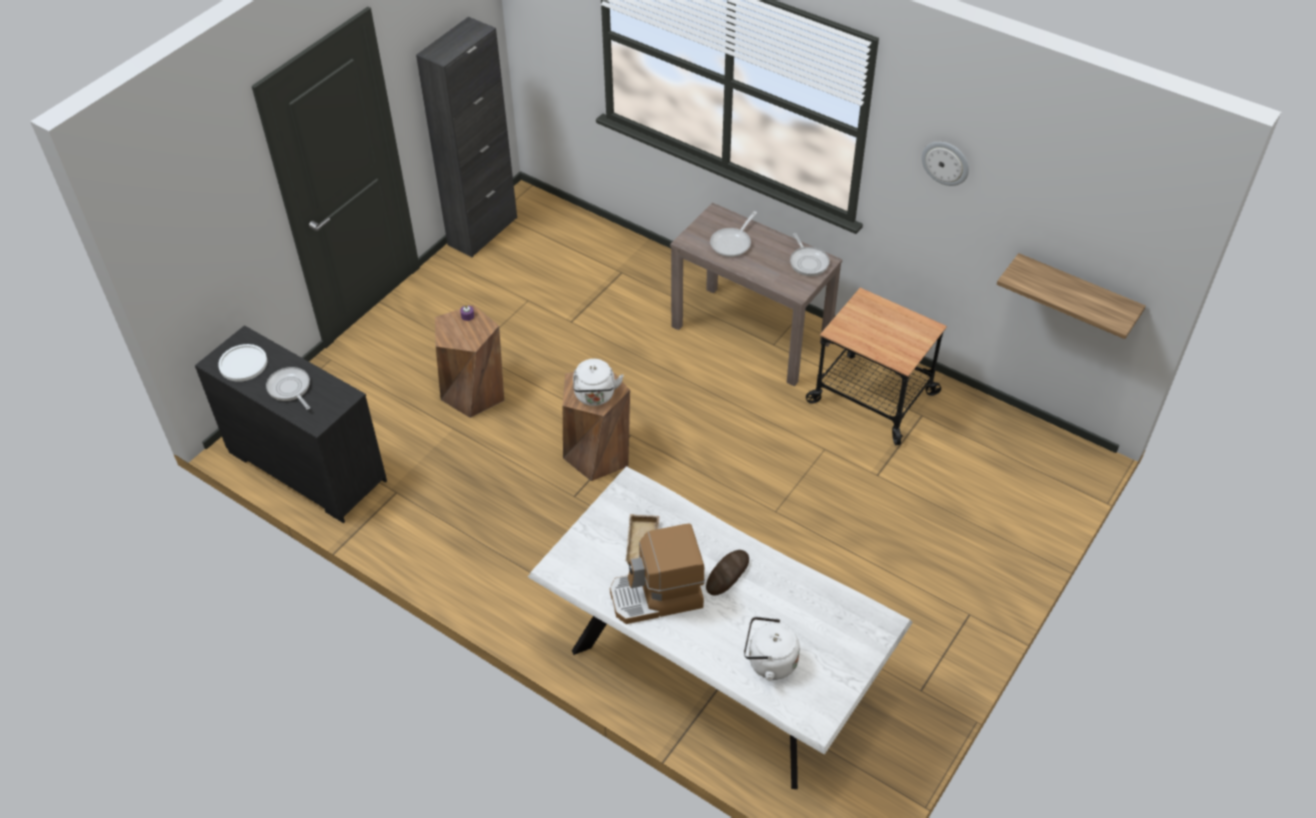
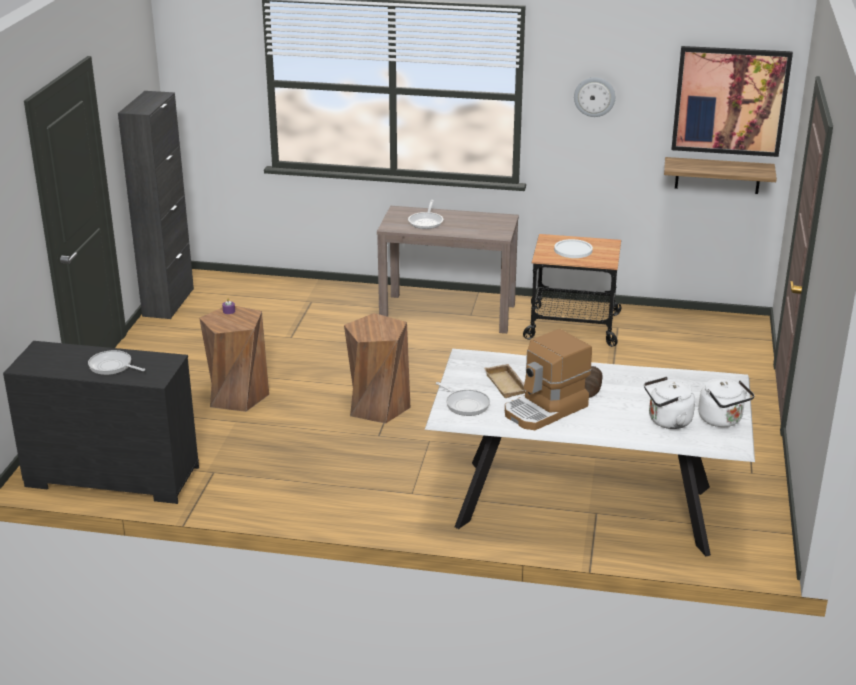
camera: 25 degrees left, 20 degrees down
(243, 364) = (52, 362): white plate -> white plate (573, 250)
(595, 396) = (381, 331): white kettle -> white kettle (722, 420)
(808, 262) = (494, 220): frying pan -> frying pan (465, 404)
(1103, 221) = (730, 101): none -> picture

